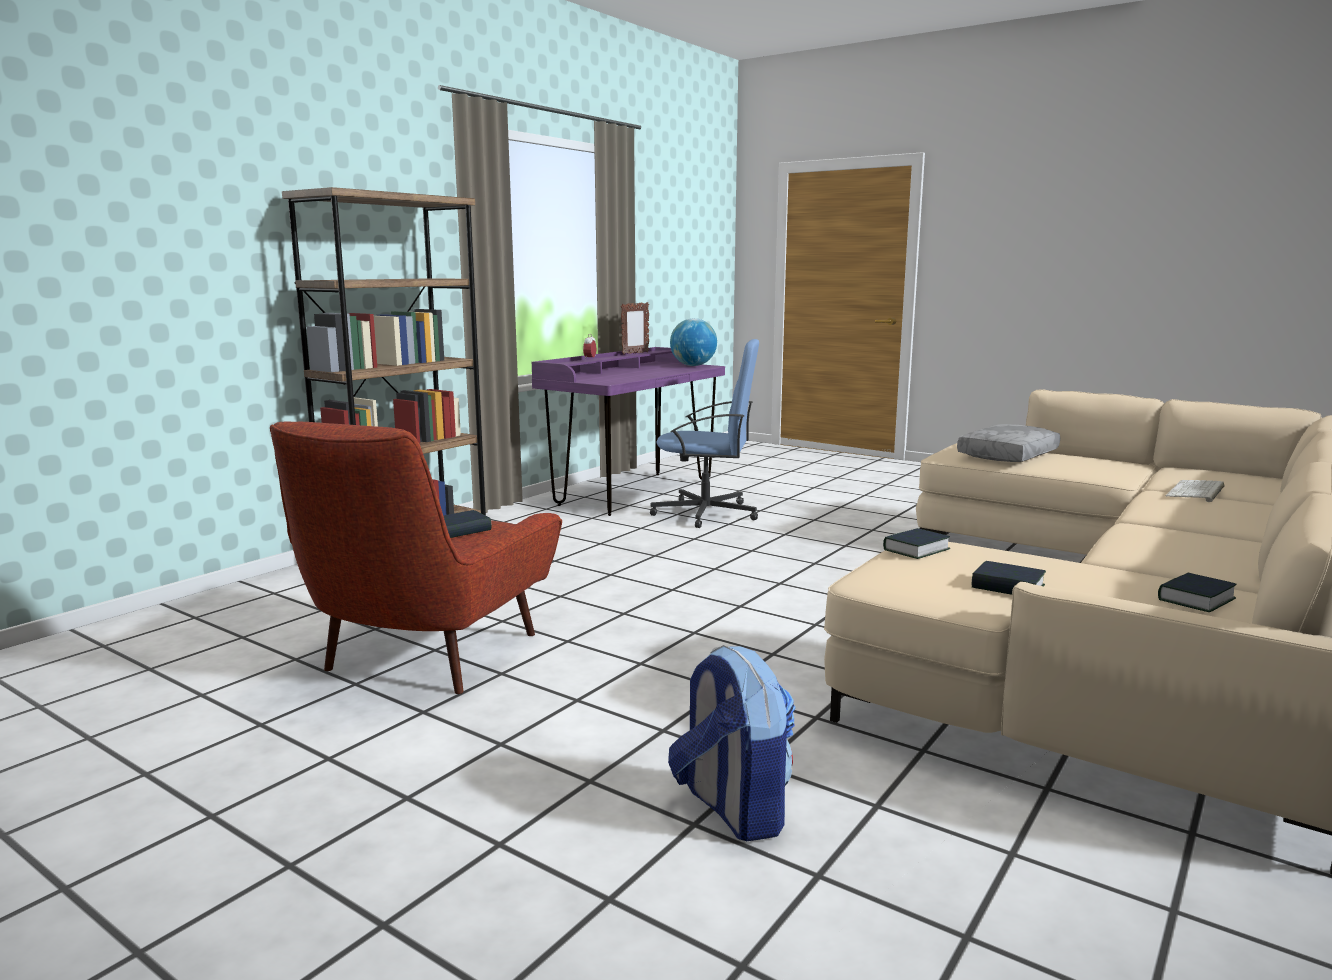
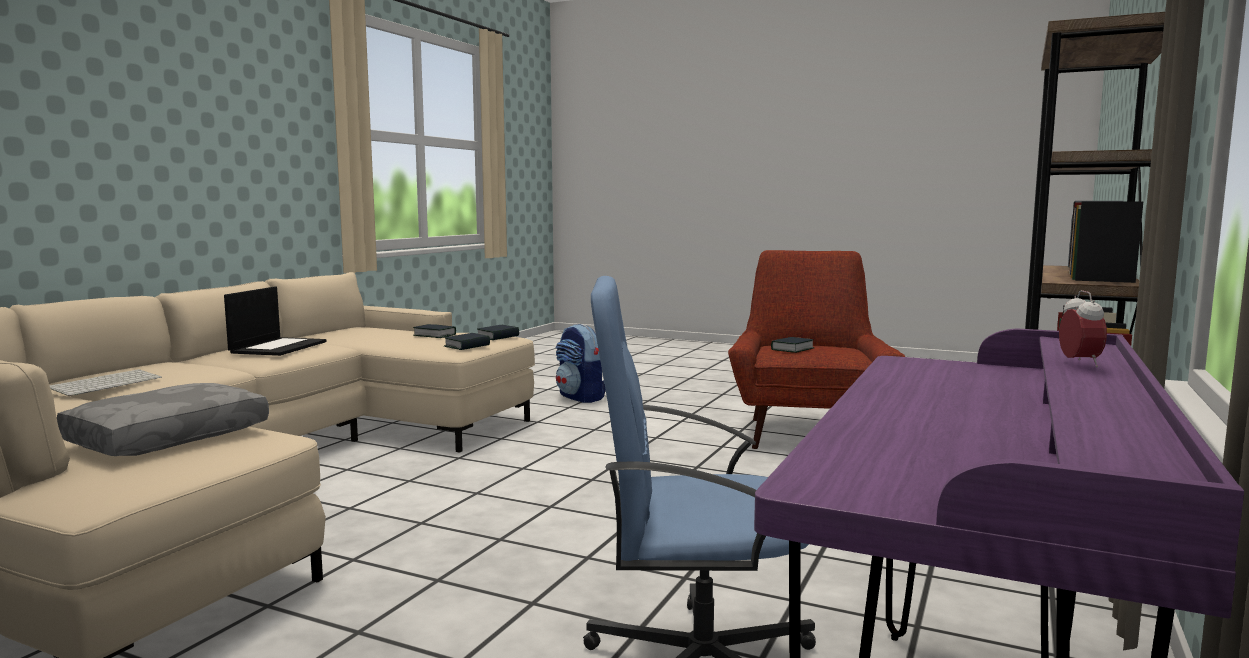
camera: 170 degrees right, 5 degrees down
(635, 353) = (1116, 420): picture frame -> none
(693, 365) = (890, 485): globe -> none
(1181, 544) = (278, 347): none -> laptop
(1195, 599) = (341, 335): book -> book (498, 336)

